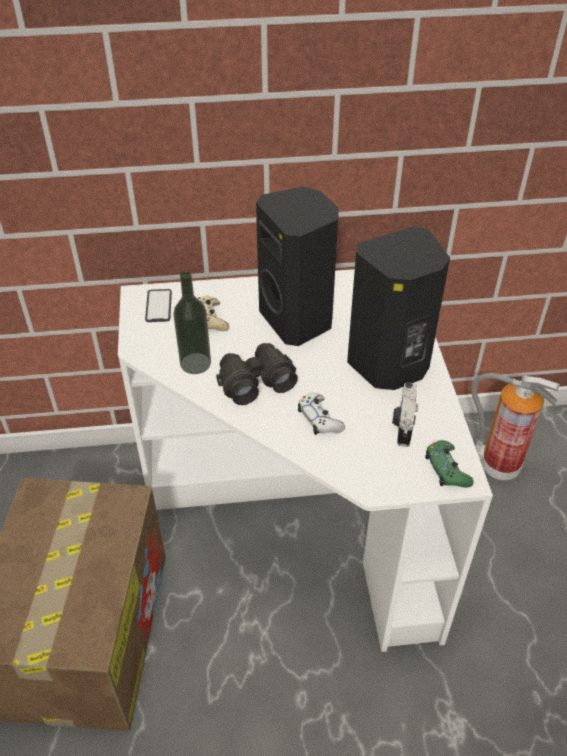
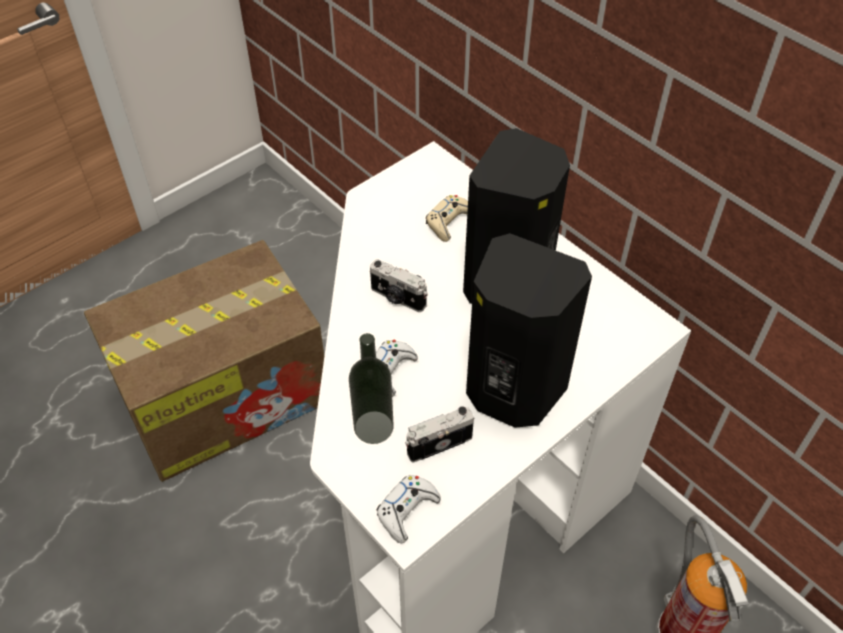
camera: 55 degrees right, 5 degrees up
(158, 306) = (431, 179): phone -> none
(195, 363) = (382, 245): bottle -> bottle (373, 427)
(255, 381) = (397, 298): black binoculars -> camera
(447, 469) = (407, 511): green game controller -> white game controller

